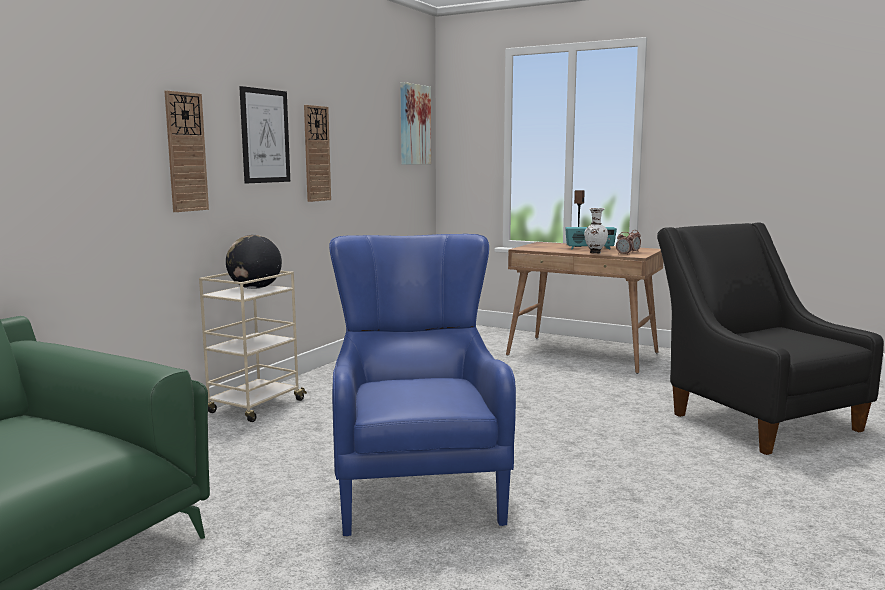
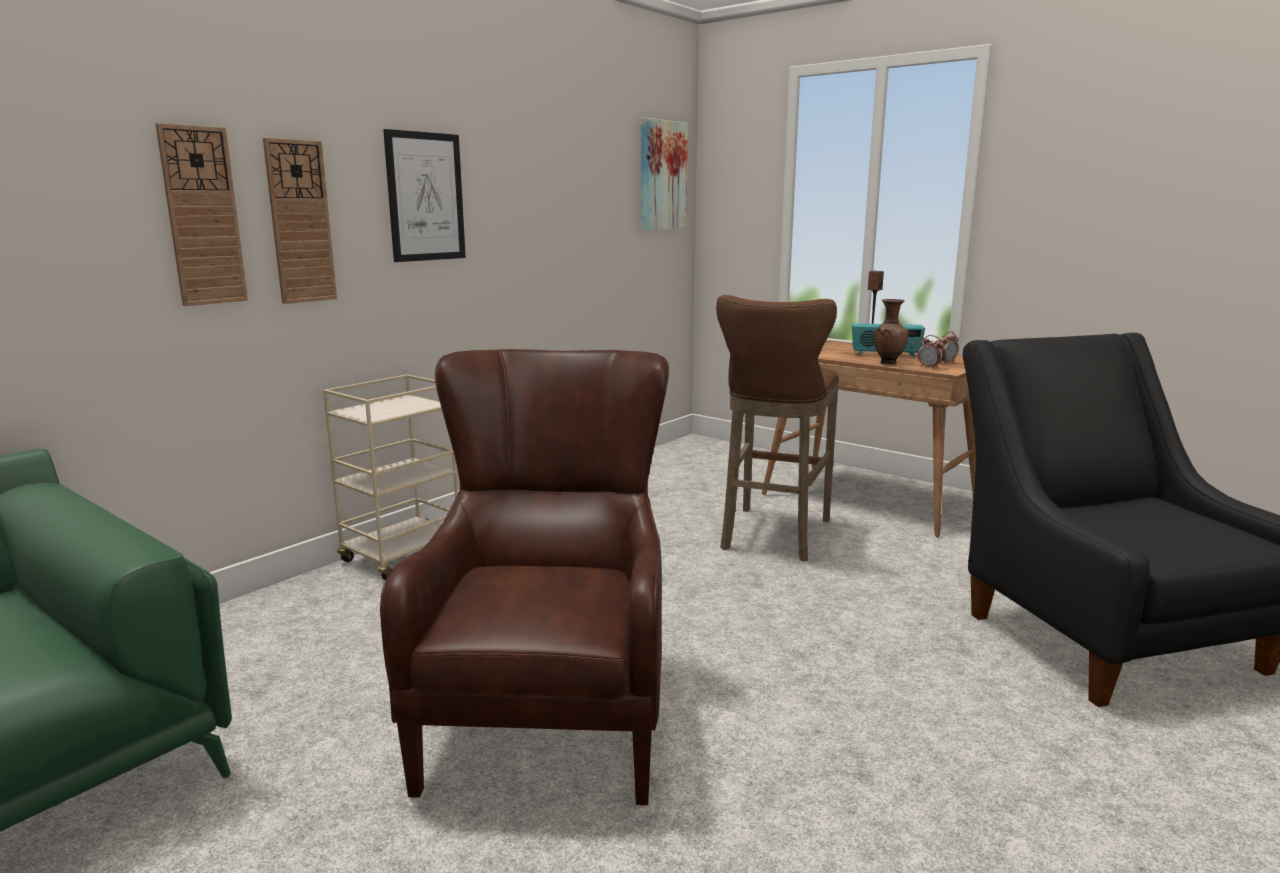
camera: 10 degrees right, 5 degrees up
(255, 288) = (401, 404): globe -> none
(316, 153) = (507, 219): wall clock -> wall clock (203, 216)
(417, 487) = (550, 715): blue armchair -> brown armchair
(525, 379) = (774, 536): none -> brown stool
(595, 253) = (888, 363): white vase -> brown vase

